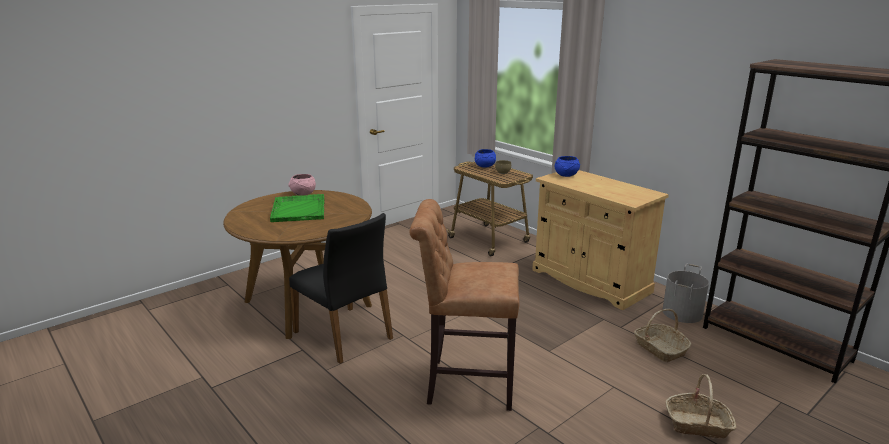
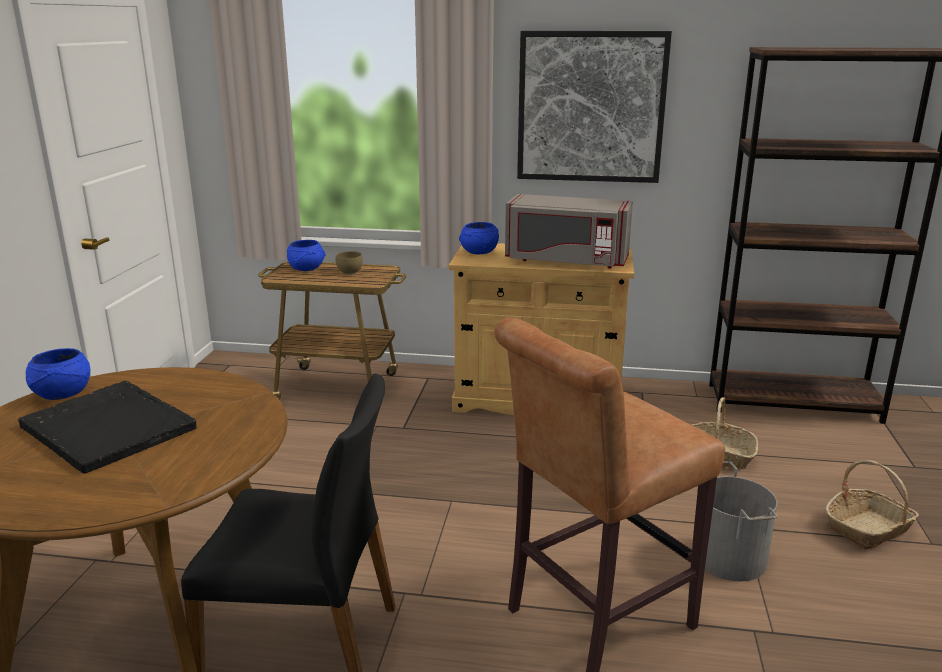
camera: 40 degrees left, 0 degrees up
(299, 209) = (107, 427): green tray -> black tray
(303, 194) = (62, 394): pink bowl -> blue bowl
(607, 191) = (565, 261): none -> grey microwave
(662, 91) = (591, 107): none -> picture
(683, 313) = (678, 402): grey bucket -> grey bucket (730, 557)

